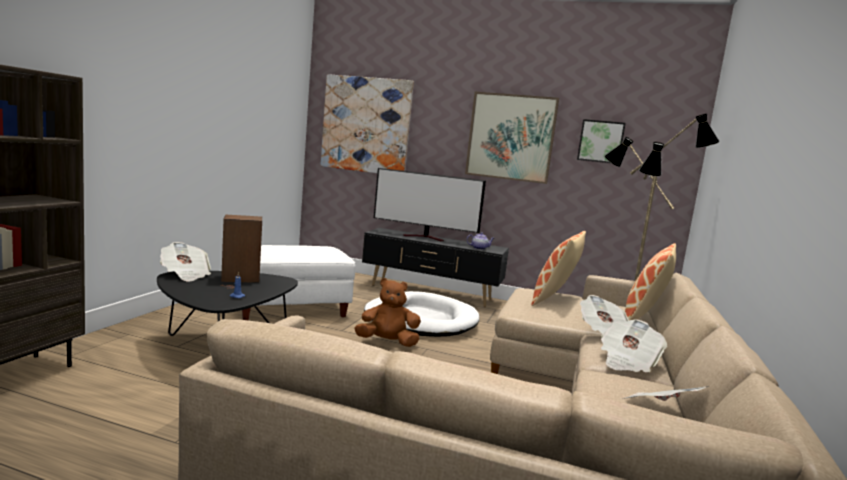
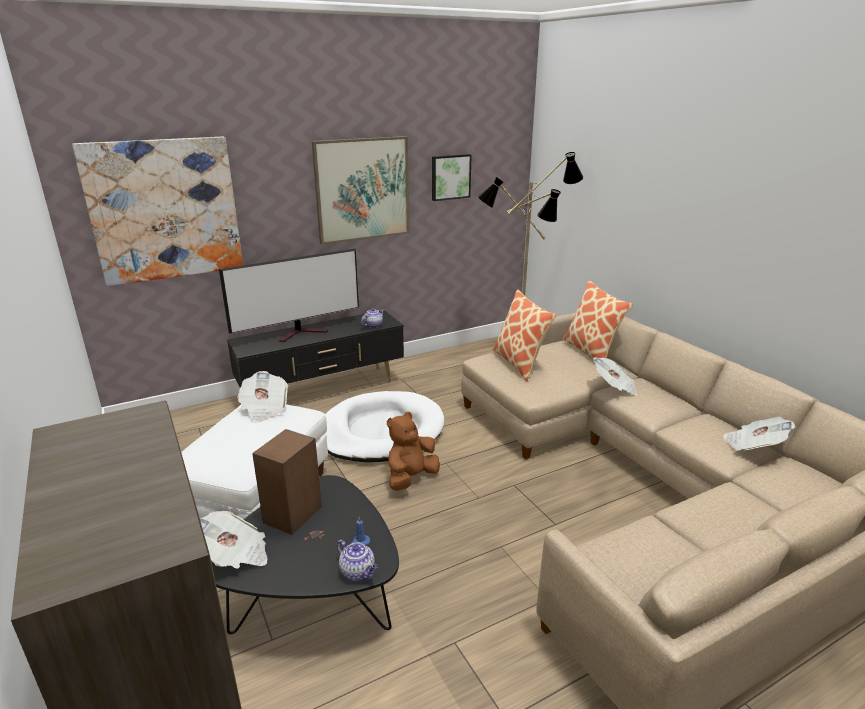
camera: 45 degrees left, 15 degrees up
(206, 301) = (358, 572): none -> teapot
(627, 362) = (665, 407): newspaper -> newspaper (264, 409)

